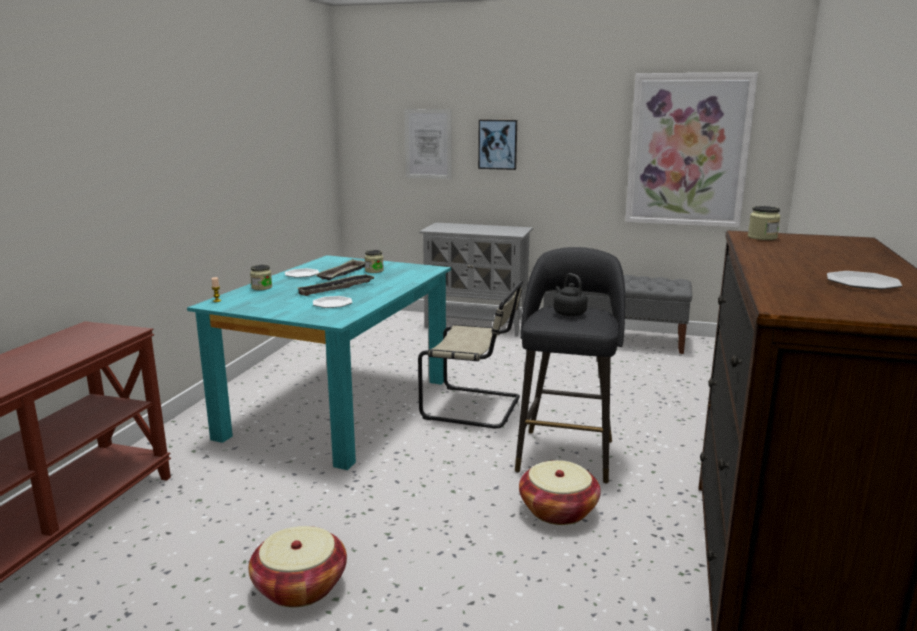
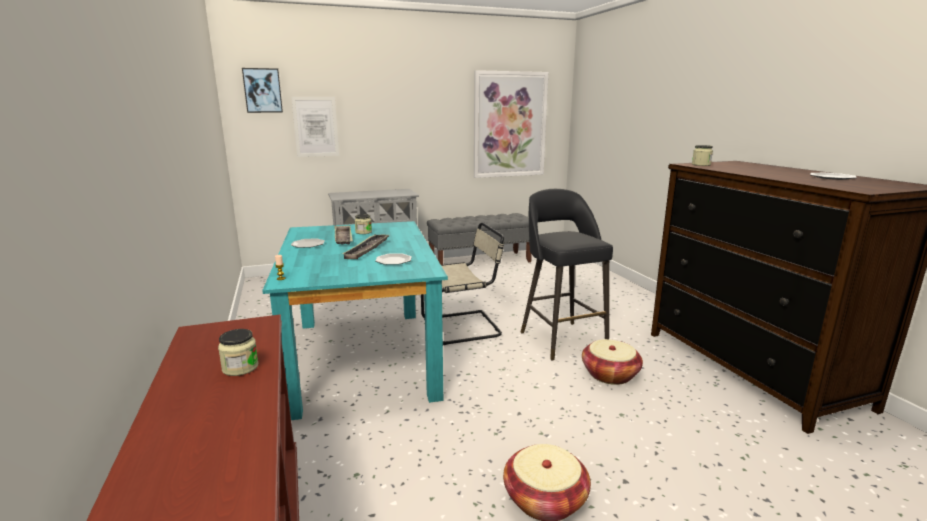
camera: 35 degrees left, 0 degrees up
(261, 287) = (297, 260): jar -> jar (240, 368)
(498, 144) = (376, 125): picture -> picture (262, 90)
(568, 313) = (565, 236): black kettle -> none

